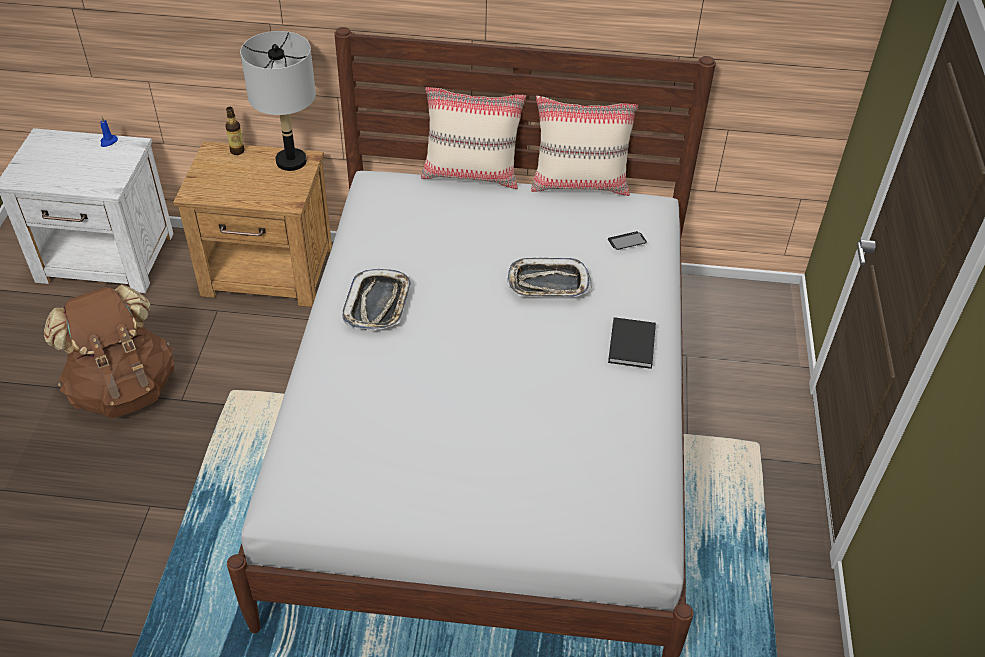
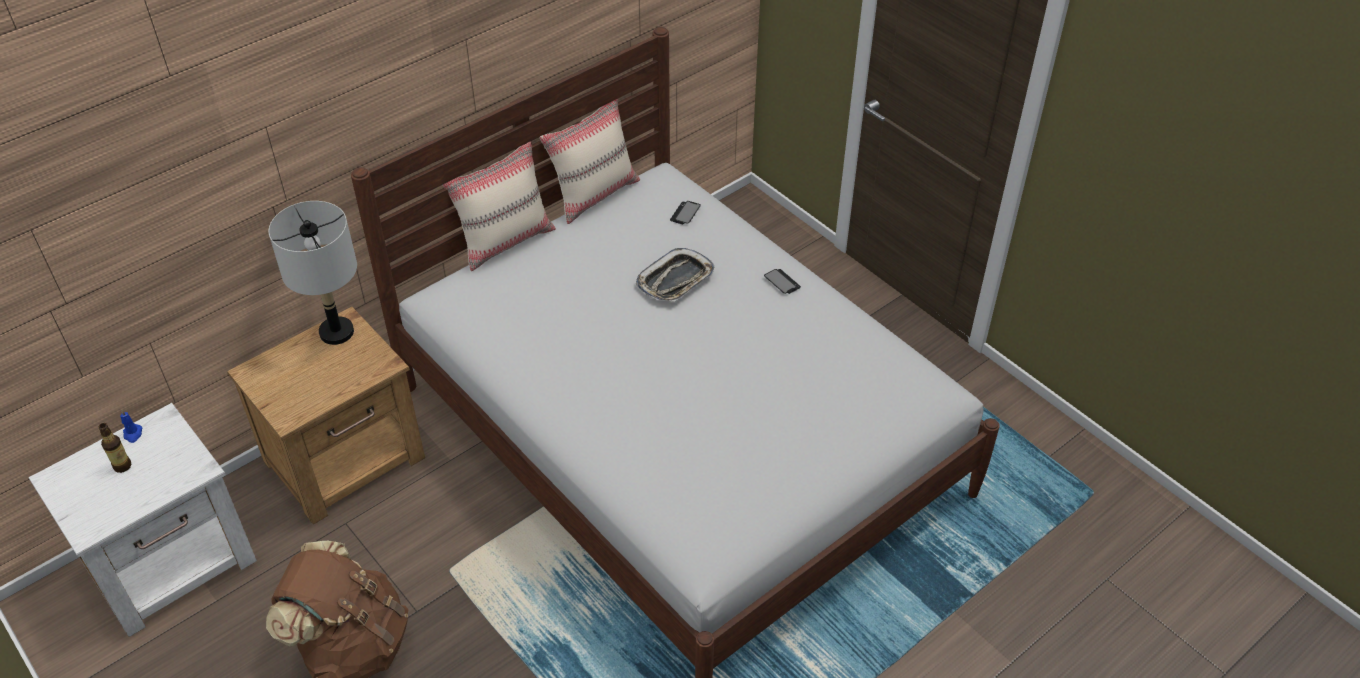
camera: 45 degrees left, 0 degrees up
(237, 151) = (274, 357): bottle -> bottle (122, 466)
(378, 304) = (580, 383): tray -> none
(630, 346) = (782, 282): black book -> phone

